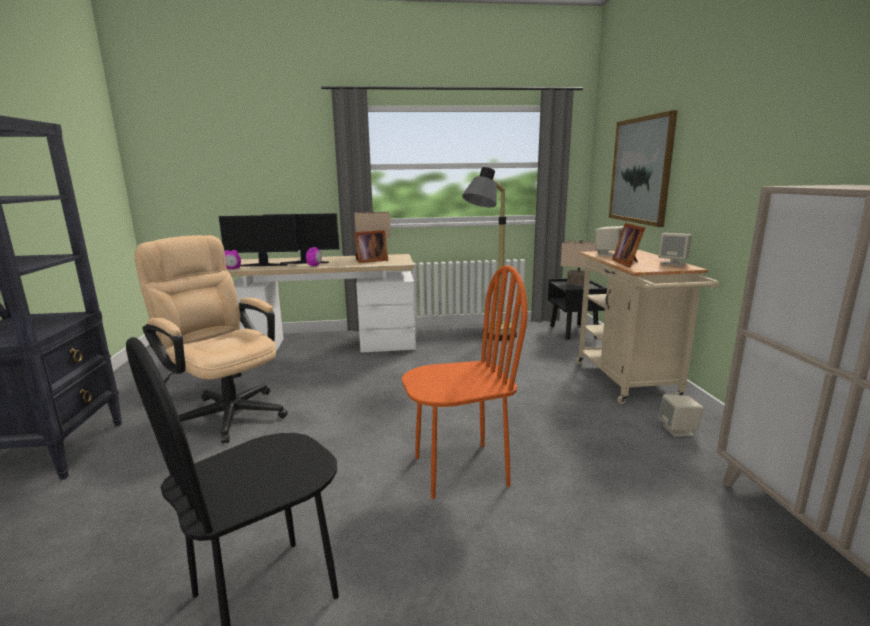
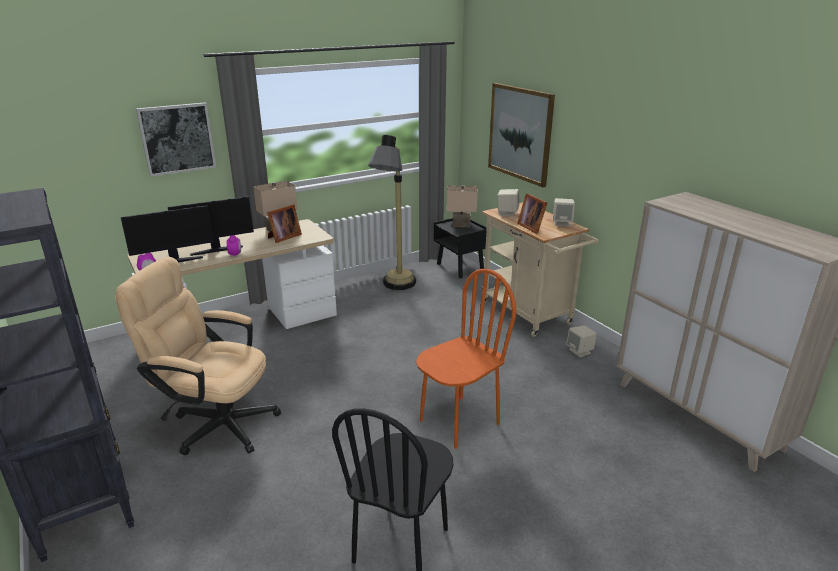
camera: 25 degrees left, 10 degrees up
(296, 164) = (177, 138): none -> picture

